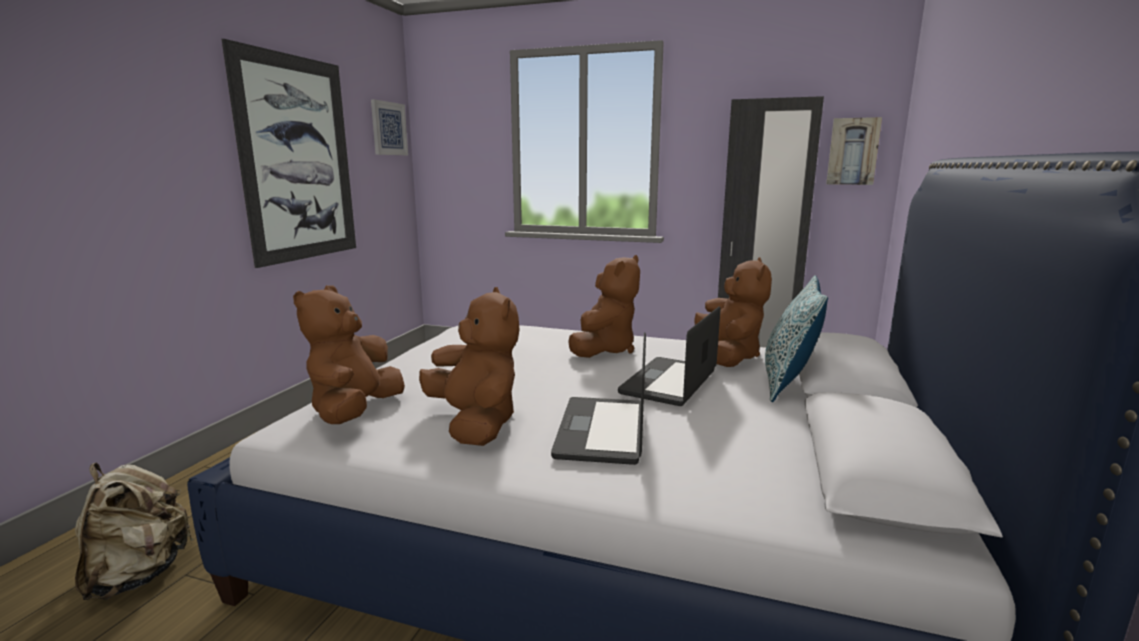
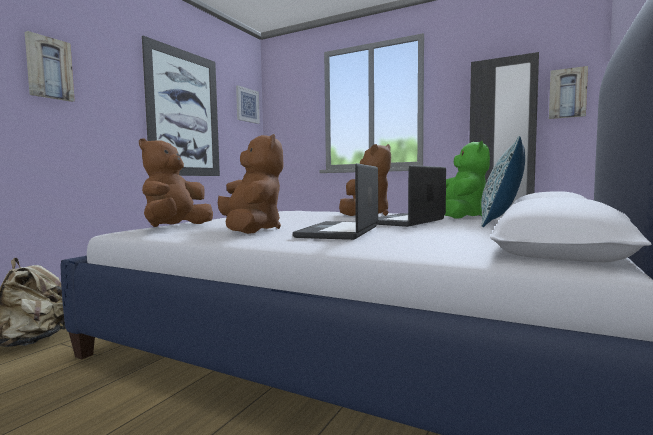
camera: 10 degrees right, 10 degrees down
(78, 122) = (49, 68): none -> picture
(728, 356) = (460, 217): brown plush toy -> green plush toy

